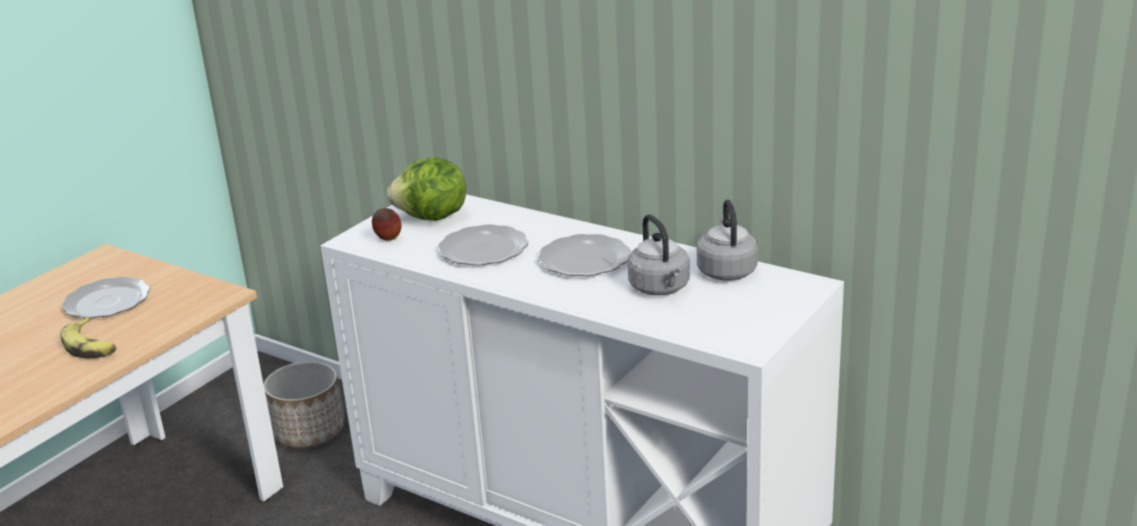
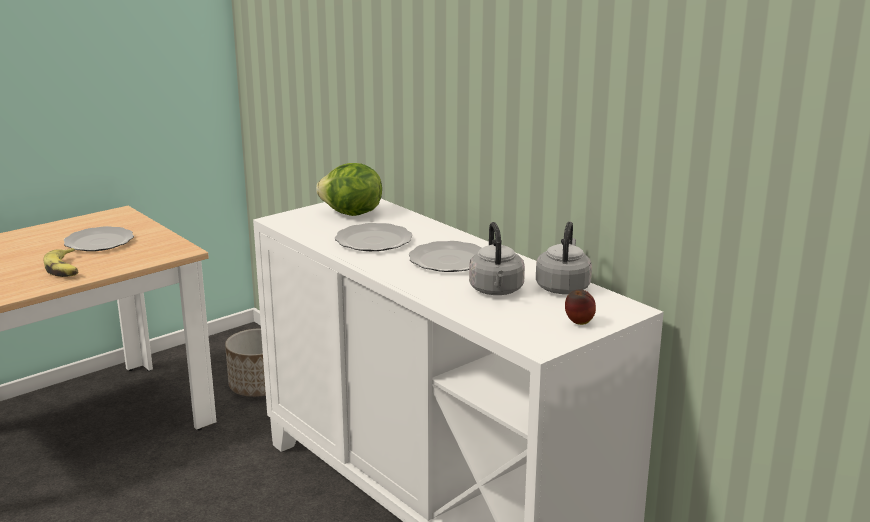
camera: 15 degrees right, 5 degrees down
(388, 240) = (306, 223): apple -> apple (578, 324)

